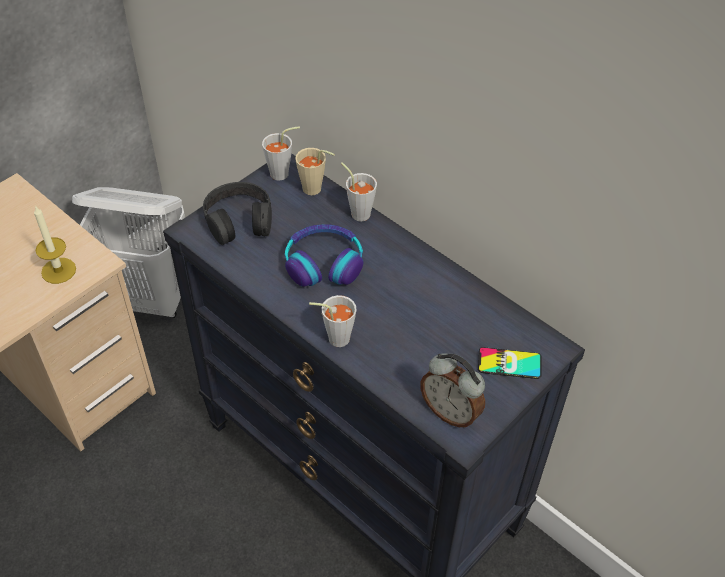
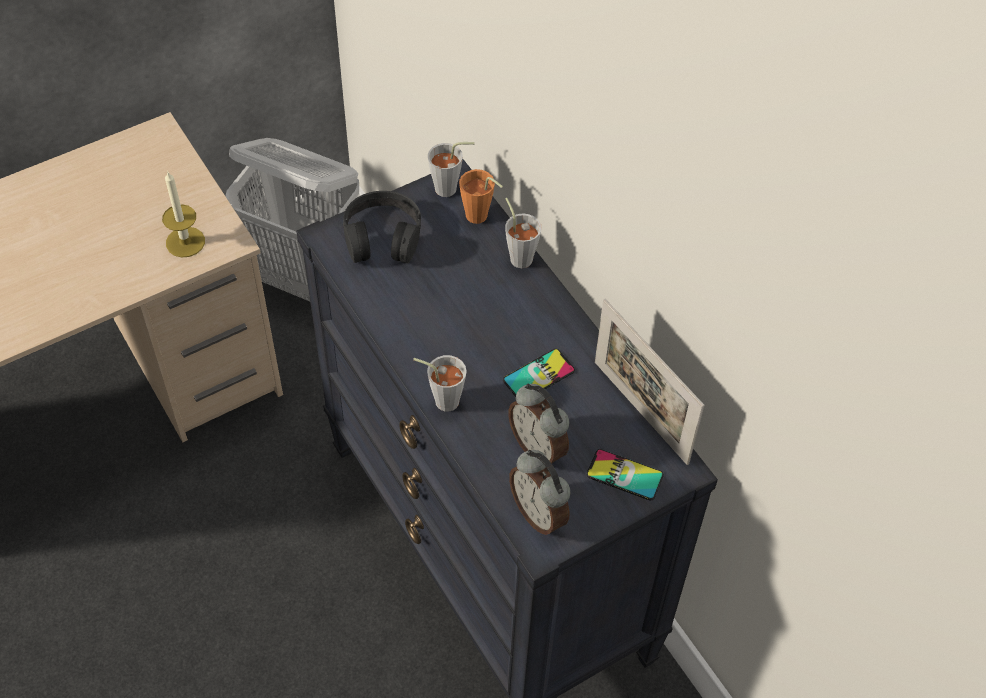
camera: 15 degrees right, 5 degrees up
(315, 190) = (480, 218): beige cup -> orange cup
(324, 263) = (460, 309): headphones -> none
(408, 300) = (538, 375): none -> phone
(429, 357) = (538, 447): none -> alarm clock
(502, 310) = (640, 412): none -> picture frame

